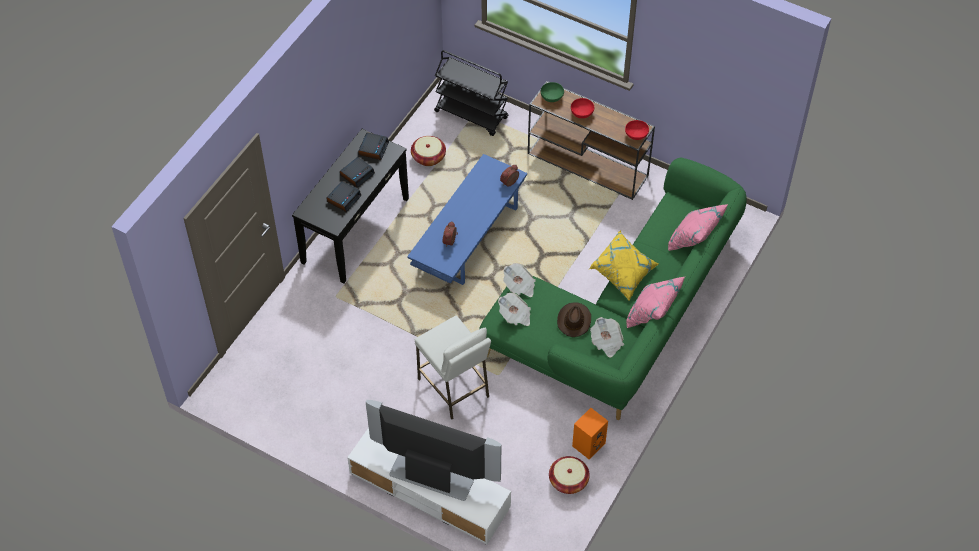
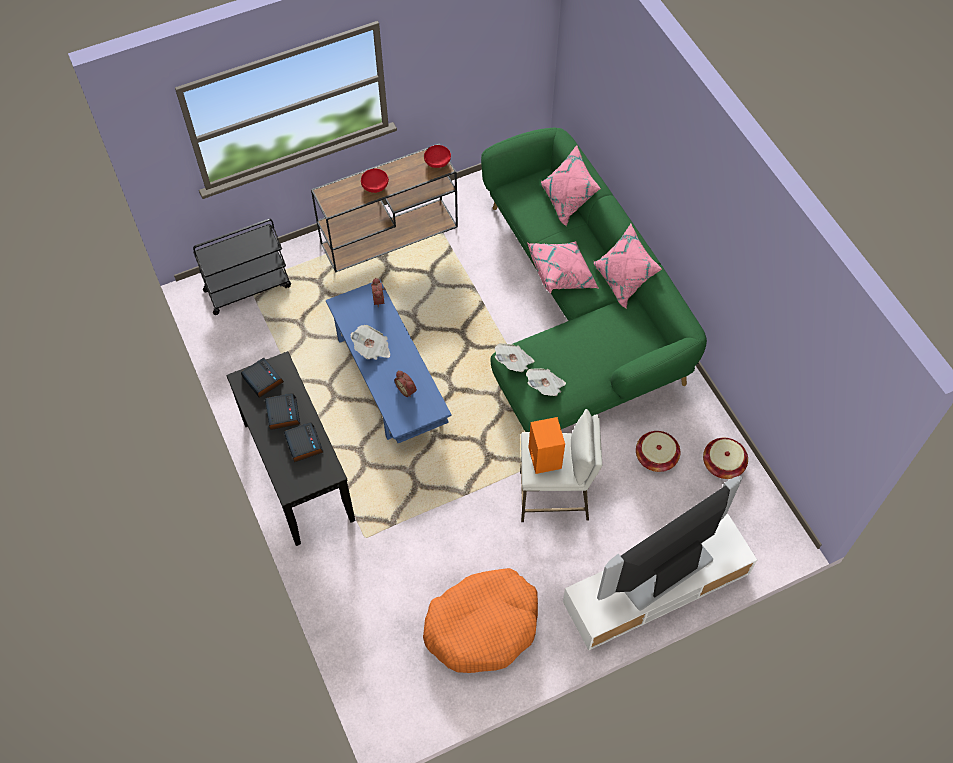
camera: 55 degrees left, 5 degrees up
(322, 401) = (482, 625): none -> orange dog bed
(428, 157) = (265, 354): basket -> basket (656, 457)
(552, 97) = (335, 197): green bowl -> none
(574, 320) = (587, 343): brown hat -> none
(588, 443) = (694, 423): orange speaker -> orange speaker (544, 457)
(606, 342) = (630, 333): newspaper -> newspaper (372, 349)
(623, 273) = (562, 274): yellow pillow -> pink pillow

